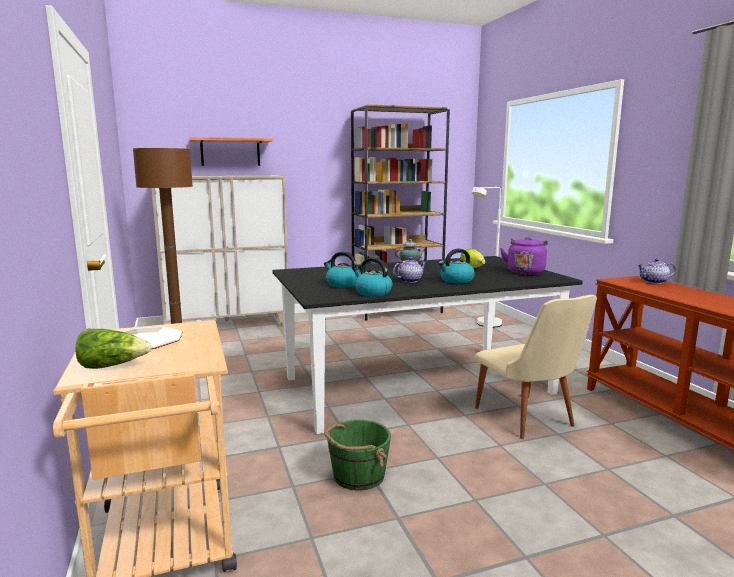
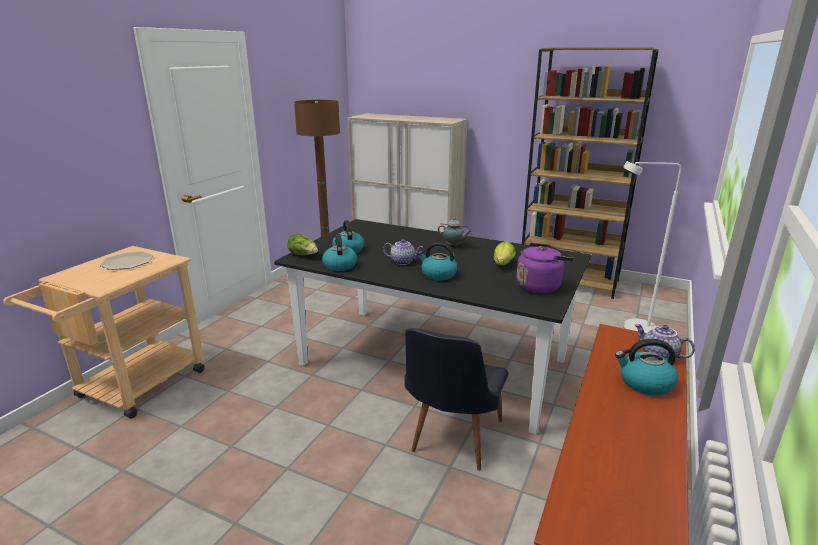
camera: 45 degrees right, 10 degrees up
(113, 366) = (78, 274): lettuce -> lettuce (303, 255)
(230, 152) = (428, 94): shelf -> none
(357, 476) = (265, 406): green bucket -> none
(529, 420) = (452, 441): beige chair -> black chair
(683, 291) = (644, 383): none -> kettle

